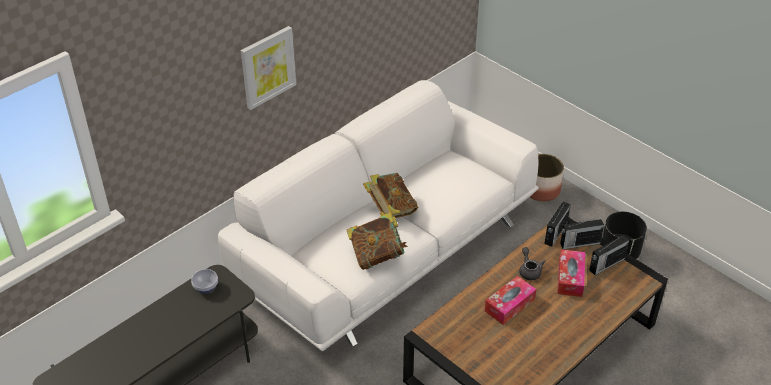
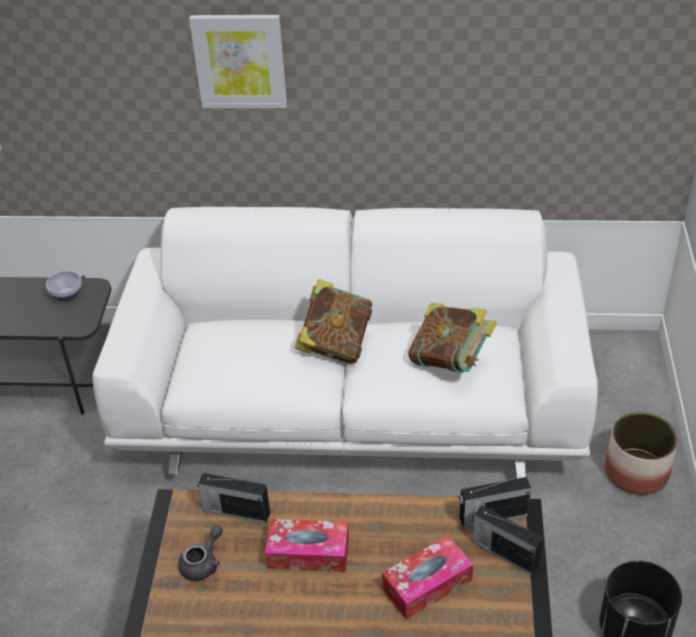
camera: 50 degrees right, 0 degrees up
(377, 256) = (242, 380): book -> book (450, 360)
(529, 270) = (392, 533): grey teapot -> grey teapot (203, 563)
(606, 264) = (498, 608): radio -> radio (235, 511)

